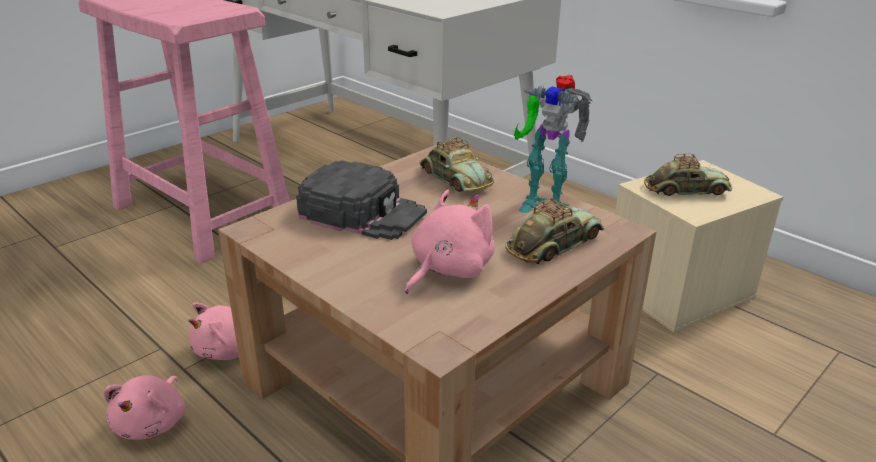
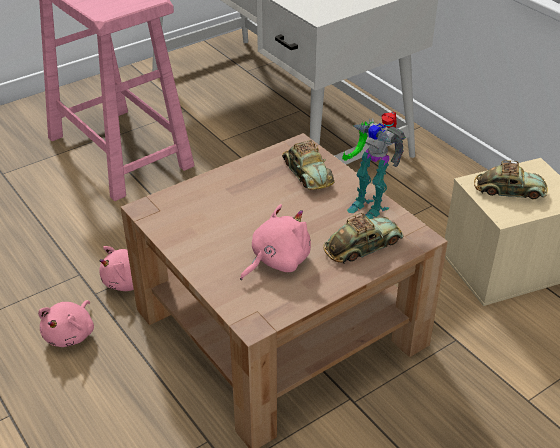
camera: 10 degrees right, 10 degrees up
(363, 212) = (228, 200): black cap -> none

